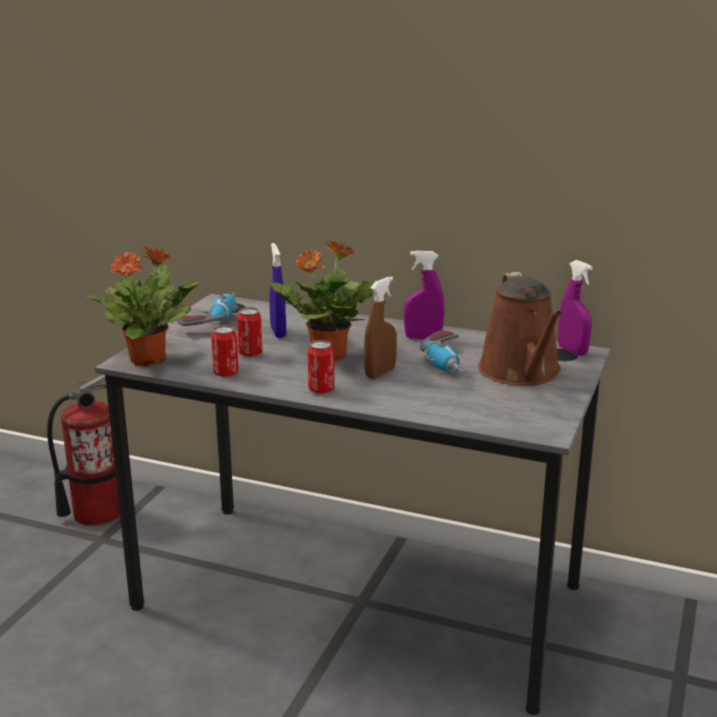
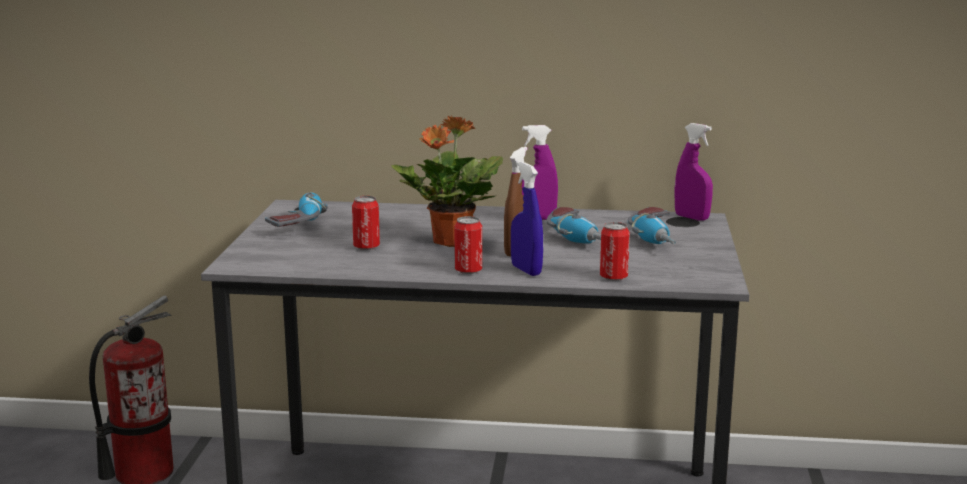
camera: 15 degrees left, 5 degrees down
(149, 359) = (258, 261): potted plant -> none
(226, 373) = (354, 266): can -> can (613, 277)
(278, 332) = (381, 227): blue spray bottle -> blue spray bottle (526, 270)
(522, 373) = (657, 239): brown watering can -> power drill

